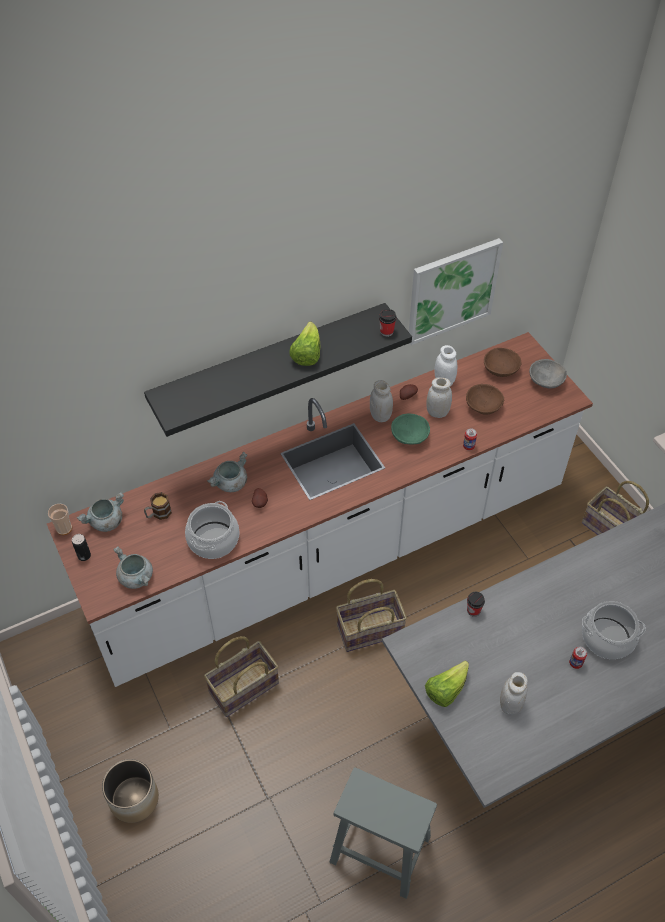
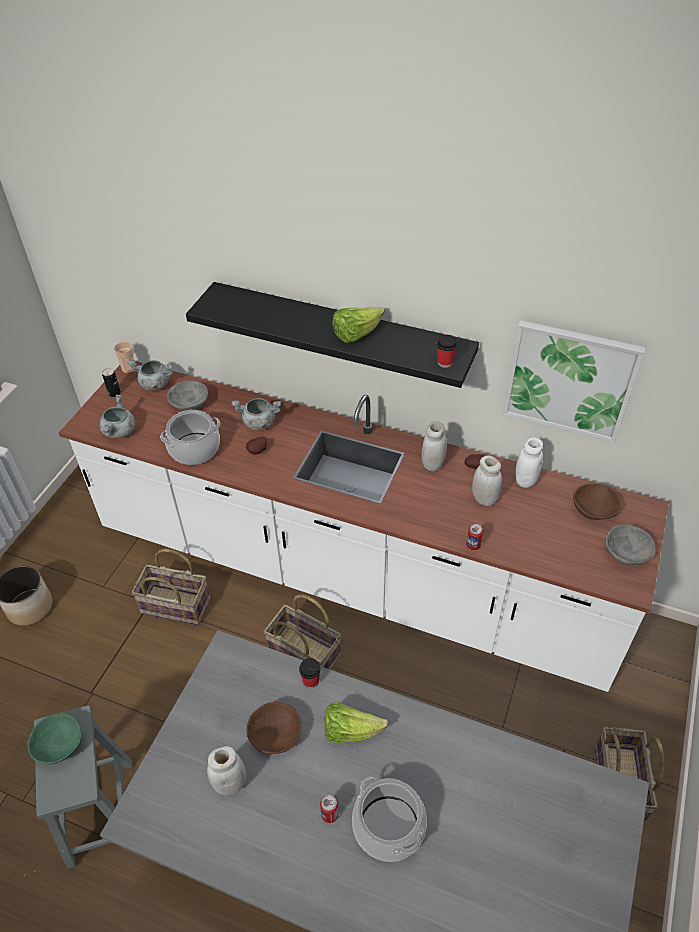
camera: 50 degrees right, 5 degrees down
(158, 514) = (189, 404): mug -> grey bowl
(409, 437) = (433, 498): green bowl -> green bowl (58, 746)
(446, 690) = (203, 716): lettuce -> lettuce (350, 730)
(483, 407) = (531, 526): brown bowl -> brown bowl (274, 735)

